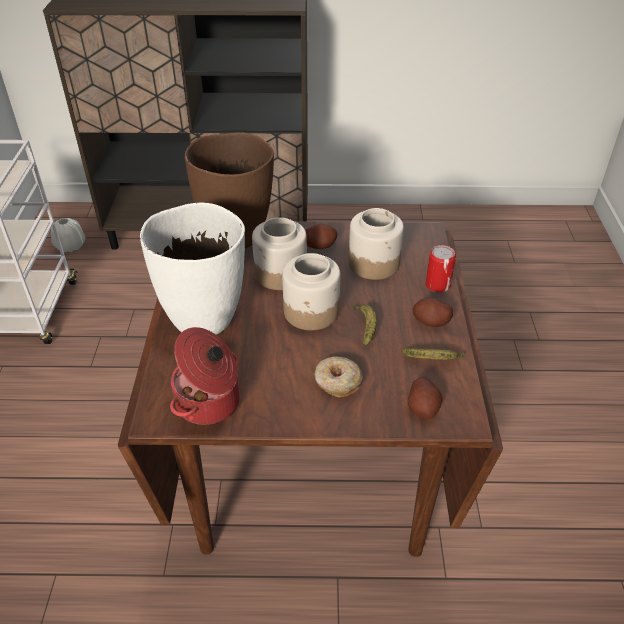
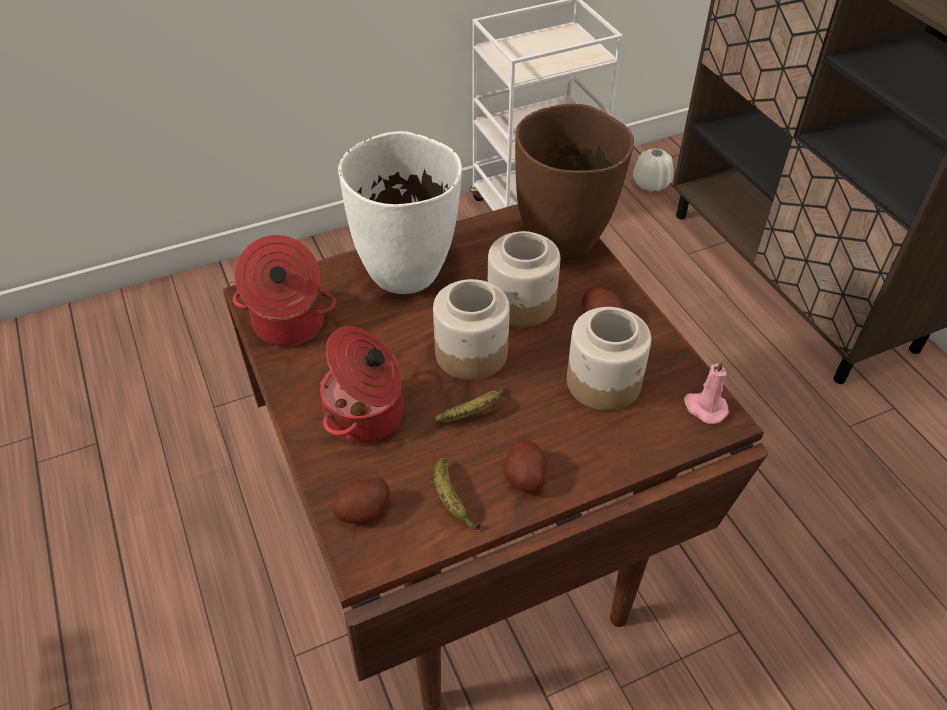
camera: 65 degrees right, 5 degrees up
(337, 382) = (367, 416): donut -> cooking pot
(415, 234) = (704, 407): none -> pink candle
(437, 285) = (607, 464): can -> none

